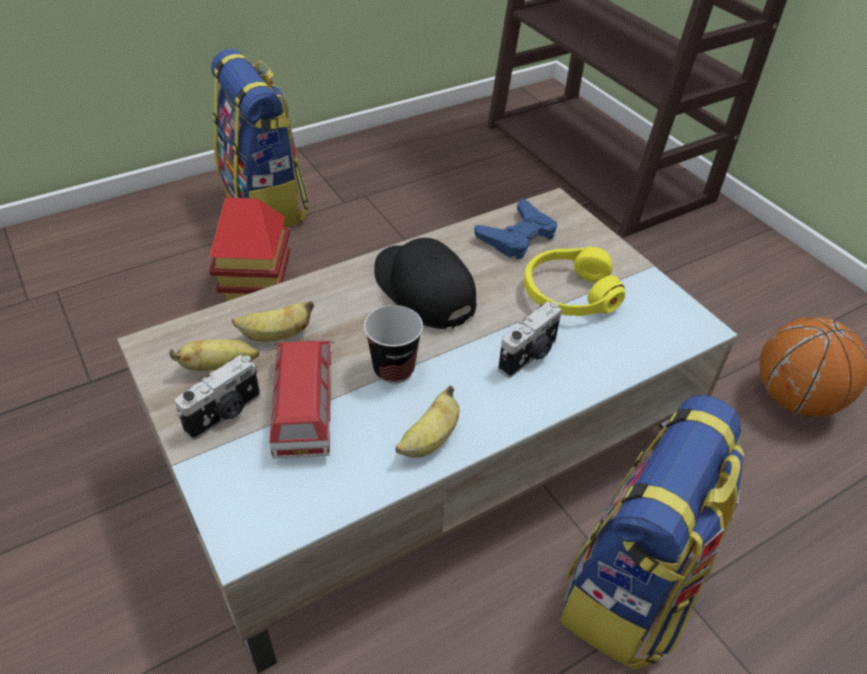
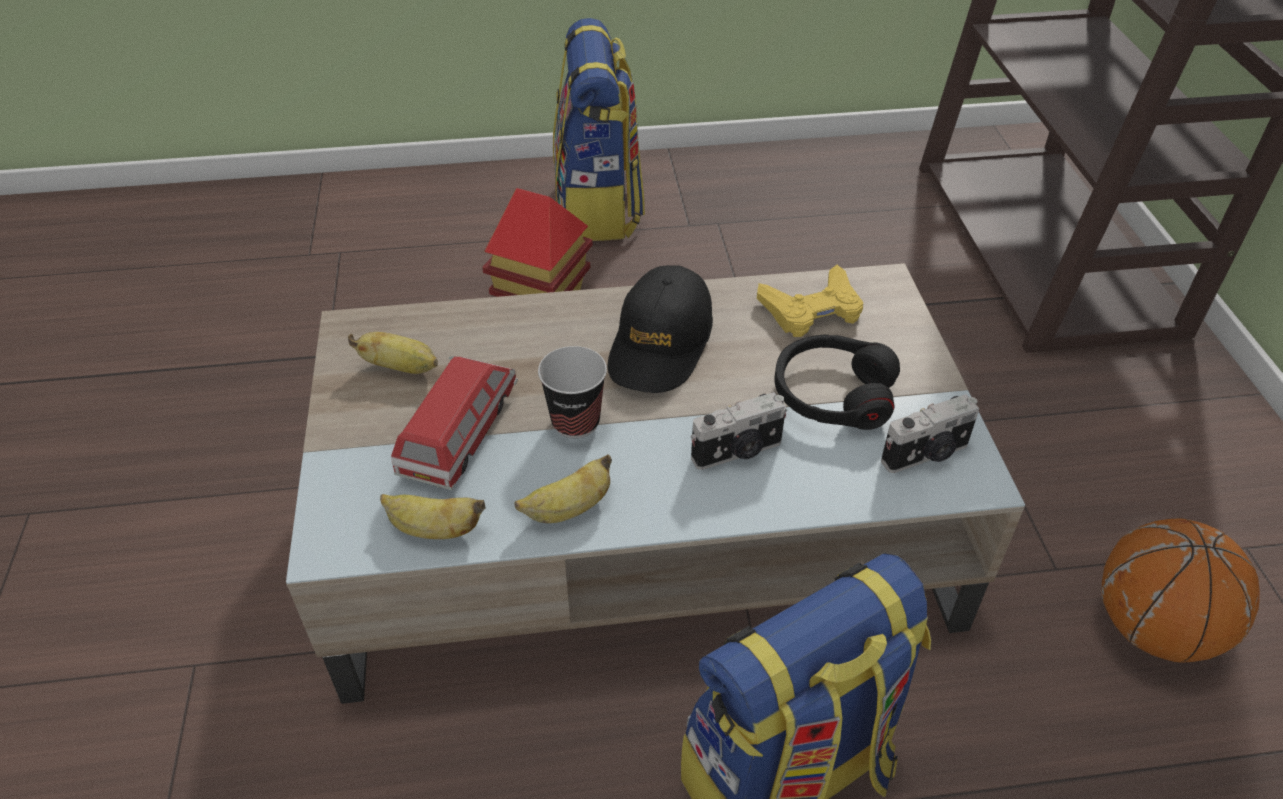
camera: 25 degrees right, 0 degrees up
(225, 414) = (379, 417): camera -> camera (926, 455)
(276, 335) = (474, 351): banana -> banana (433, 530)
(423, 290) = (660, 344): black cap -> black cap turned 150 degrees counterclockwise
(517, 236) = (812, 310): blue game controller -> yellow game controller
(569, 294) = (832, 394): yellow headphones -> black headphones

